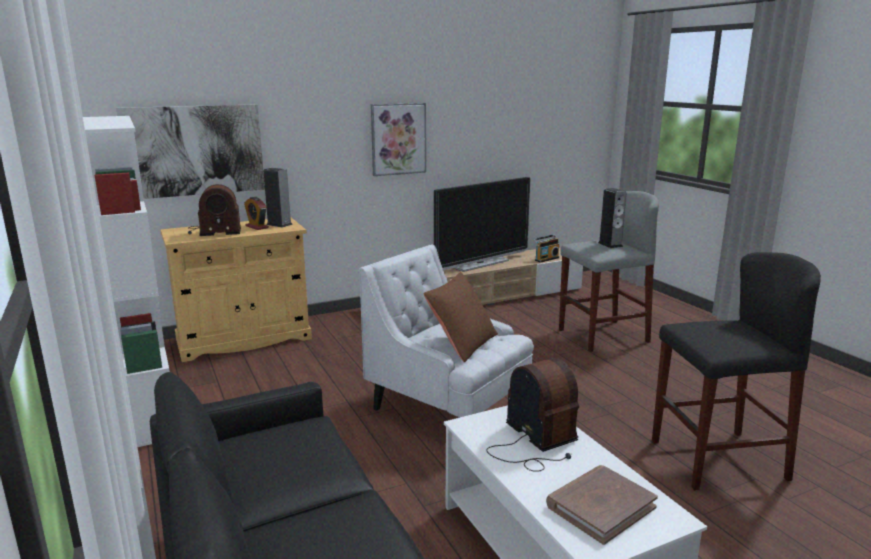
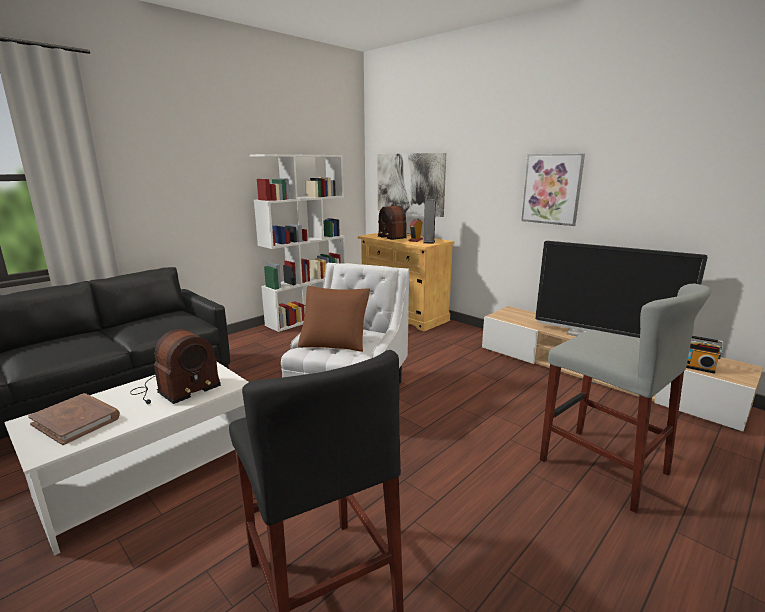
camera: 70 degrees right, 0 degrees up
(610, 244) = (628, 348): speaker -> none

